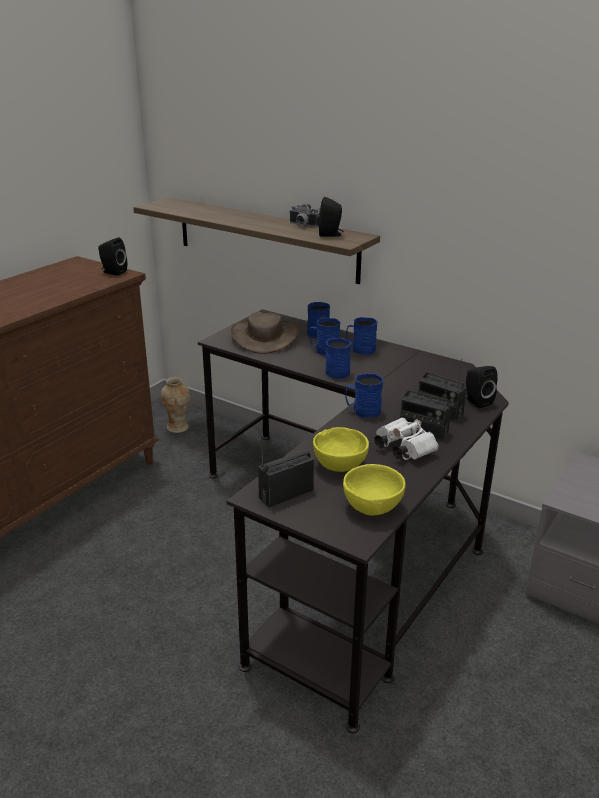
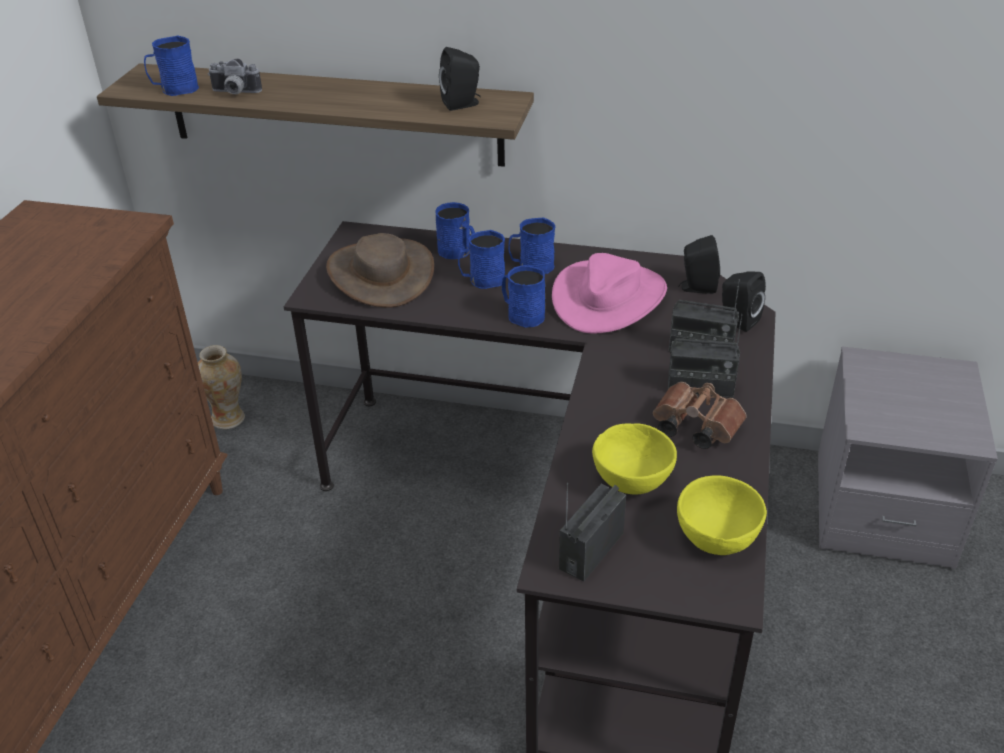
camera: 20 degrees left, 10 degrees up
(113, 272) = (116, 224): black speaker -> black speaker (696, 287)
(302, 225) = (404, 91): camera -> camera (234, 93)
(362, 411) = (603, 376): blue mug -> blue mug (175, 89)
(398, 373) = (608, 298): none -> pink hat
(402, 449) = (693, 427): white binoculars -> brown binoculars

